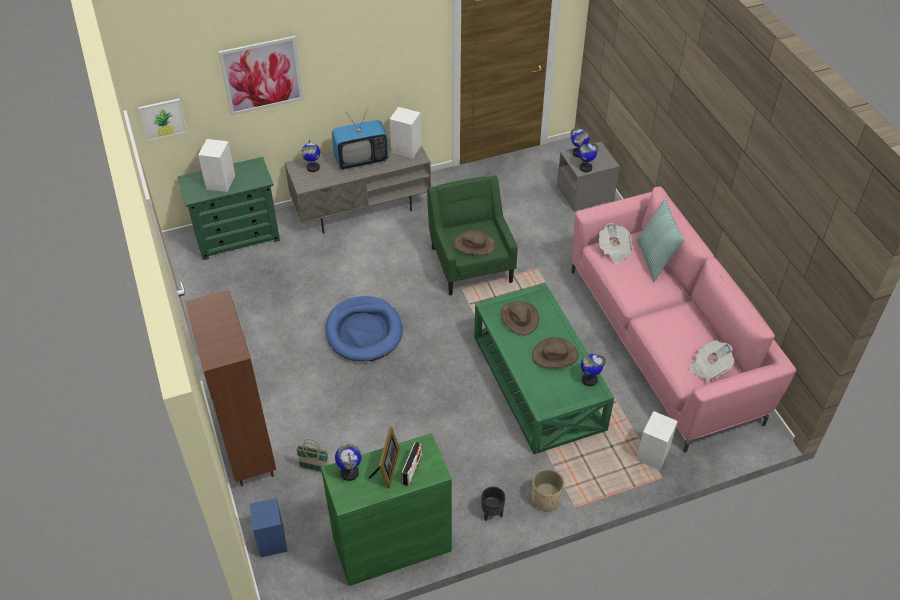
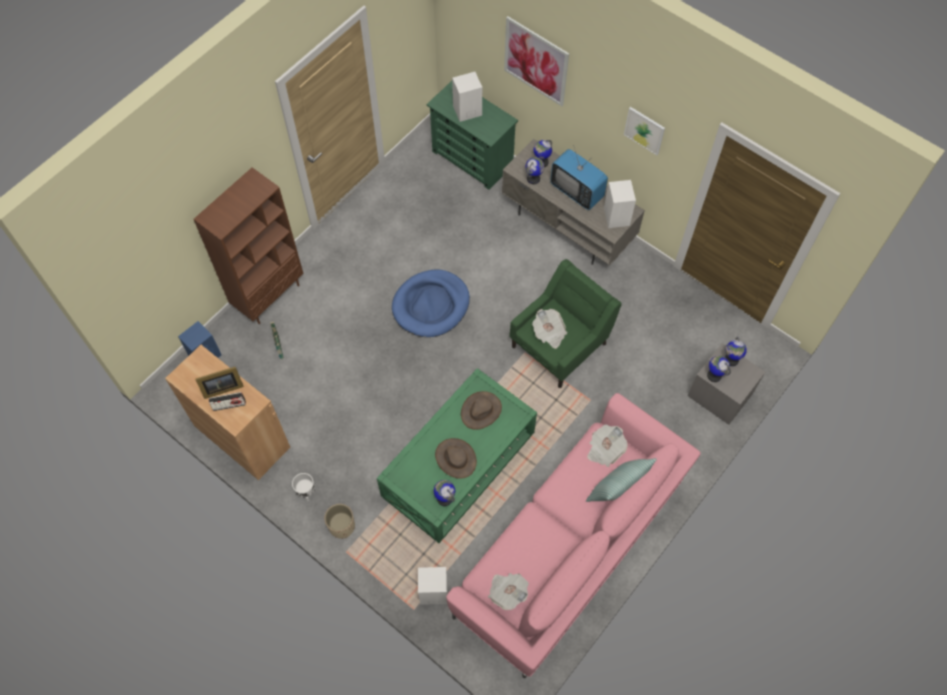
camera: 60 degrees right, 15 degrees up
(163, 119) = (456, 30): picture -> picture (644, 130)
(350, 472) = (205, 365): globe -> globe (533, 179)
(392, 545) = (242, 436): green cabinet -> brown cabinet
(474, 245) = (549, 333): brown hat -> newspaper
(491, 514) = (306, 492): black planter -> white planter

